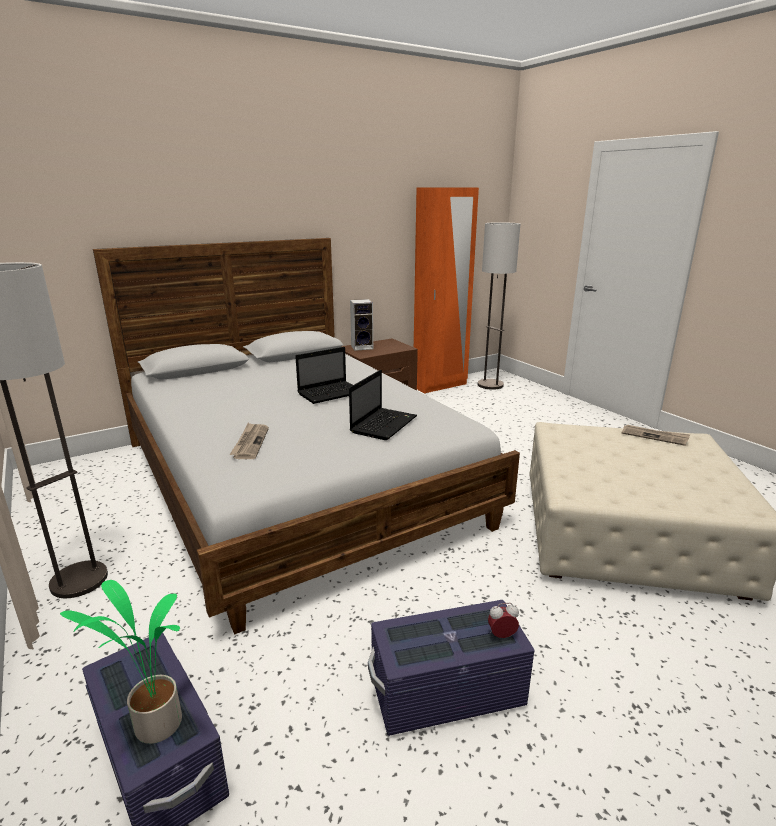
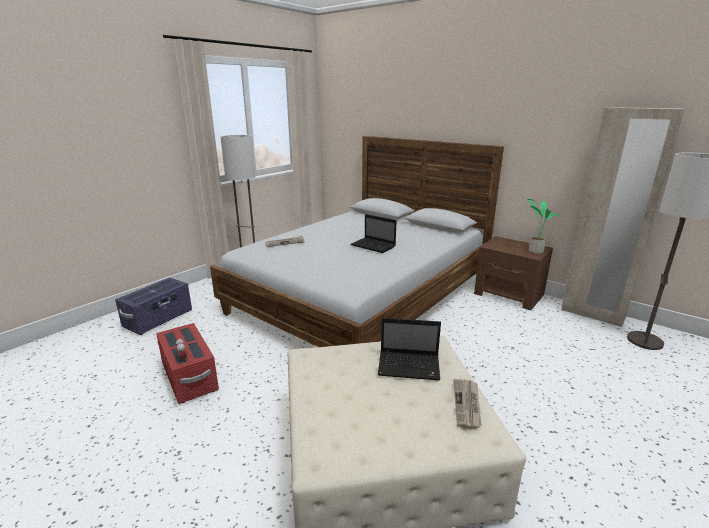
camera: 70 degrees right, 0 degrees up
(155, 725) = (140, 295): potted plant -> potted plant (535, 251)
(363, 347) = (508, 243): speaker -> none
(384, 424) = (334, 266): laptop -> laptop (410, 366)
(440, 386) = (592, 314): orange wardrobe -> beige wardrobe
(446, 692) = (190, 377): purple storage box -> red storage box

